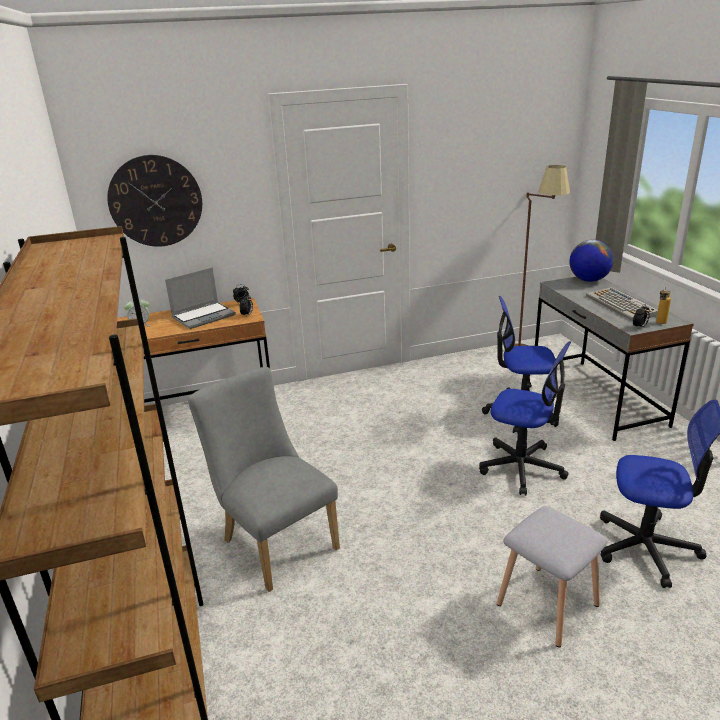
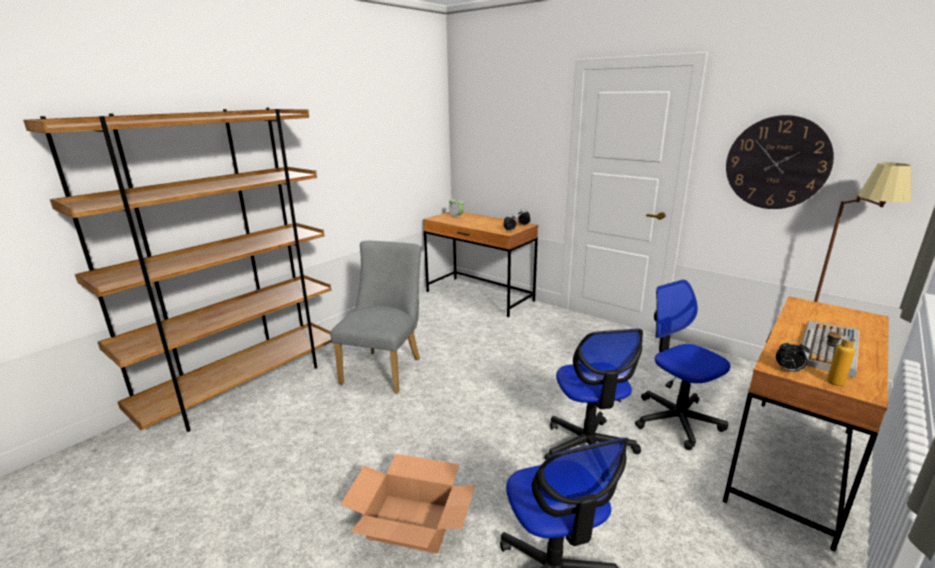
camera: 55 degrees right, 5 degrees down
(155, 201) = (491, 135): wall clock -> wall clock (777, 163)
(204, 316) = (490, 223): laptop -> none
(547, 606) = (411, 522): grey stool -> cardboard box
(588, 280) = (858, 317): globe -> none
(596, 398) = (791, 464): grey desk -> brown desk

